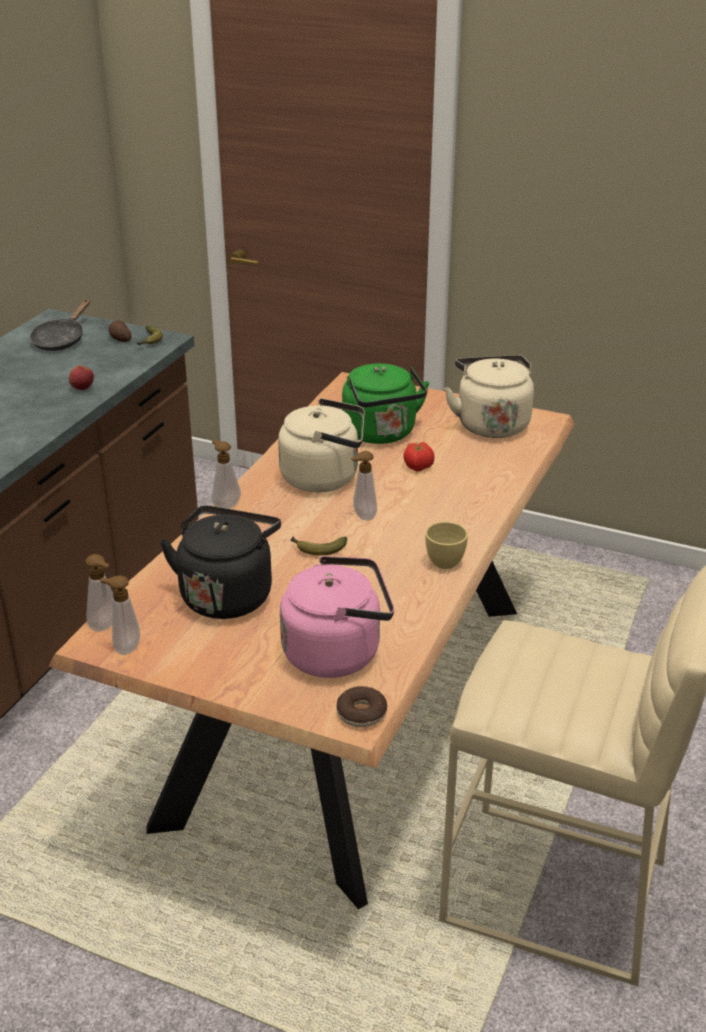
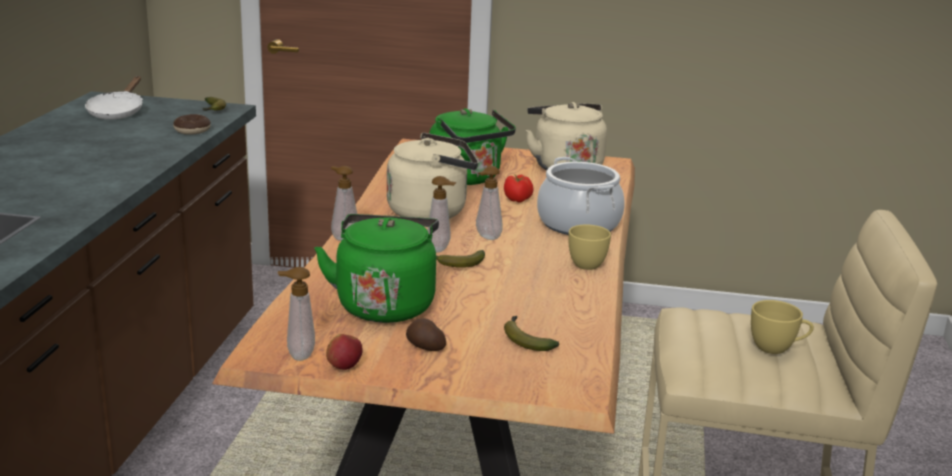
camera: 15 degrees left, 10 degrees down
(61, 340) = (117, 112): black frying pan -> white frying pan
(82, 388) = (160, 144): apple -> apple (344, 367)
(106, 627) = (268, 340): soap dispenser -> soap dispenser (440, 249)
(120, 339) = (180, 109): potato -> potato (424, 347)
(227, 594) = (385, 304): black kettle -> green kettle
(337, 652) = (525, 340): pink kettle -> banana
(361, 713) = (580, 385): donut -> donut (192, 130)
(465, 506) = (579, 224): none -> cooking pot
(580, 691) = (777, 348): none -> yellow cup

